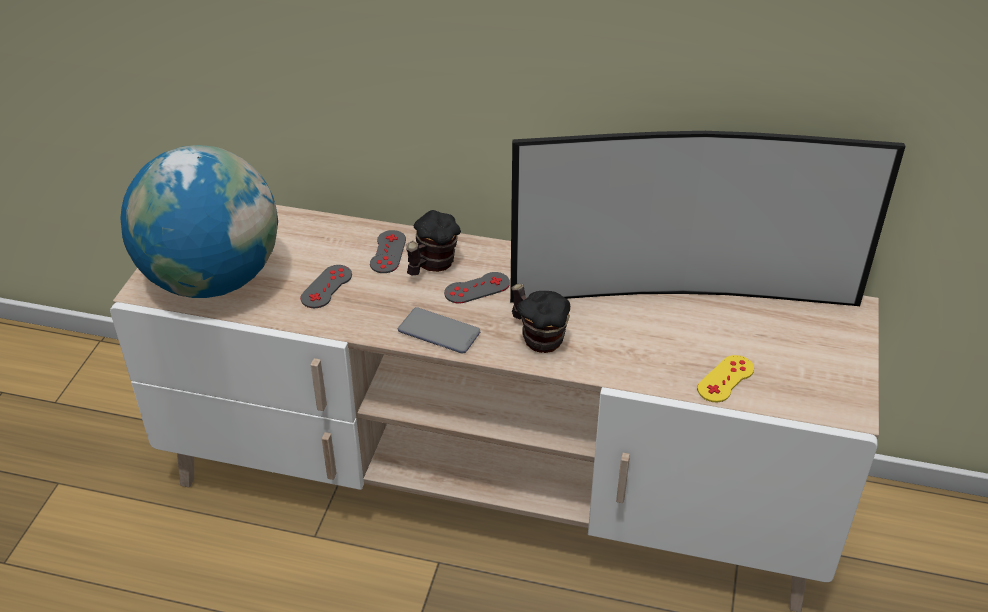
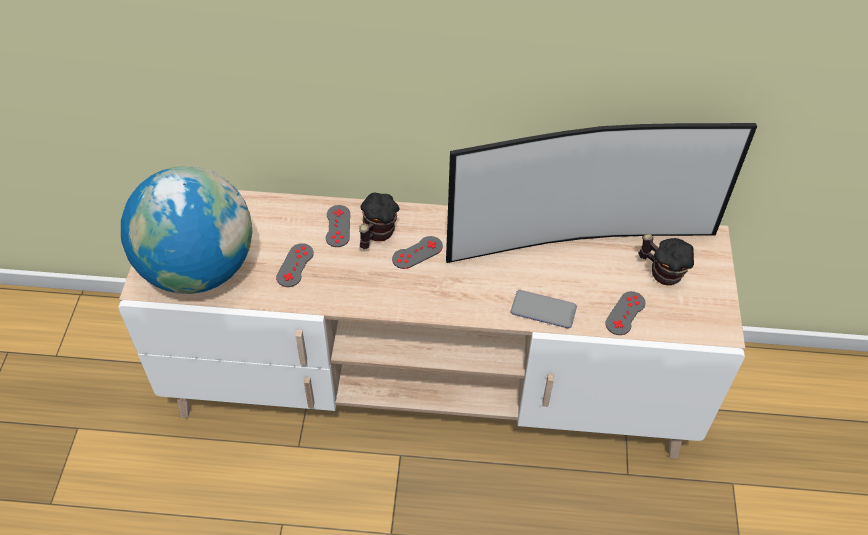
camera: 10 degrees left, 10 degrees up
(439, 332) = (395, 297): phone -> phone (543, 310)
(538, 337) = (474, 292): mug -> mug (661, 272)
(725, 379) = (625, 313): yellow game controller -> grey game controller

